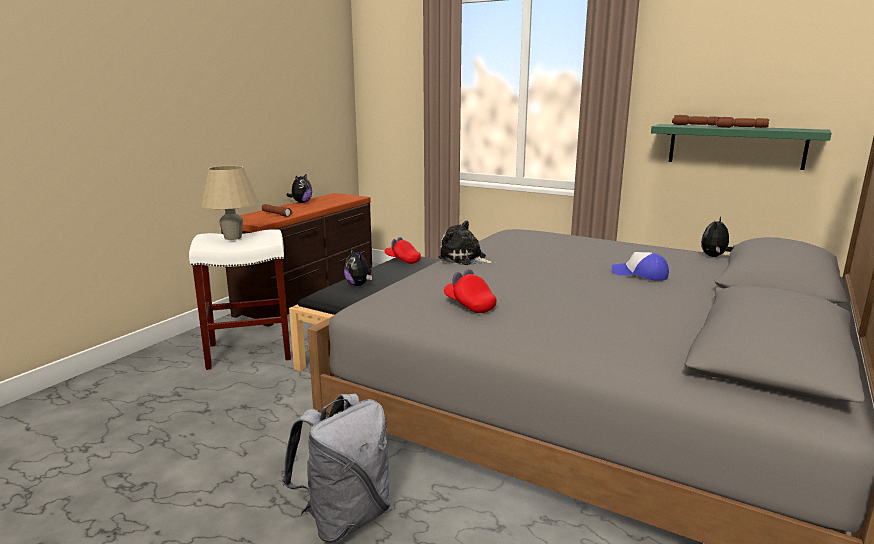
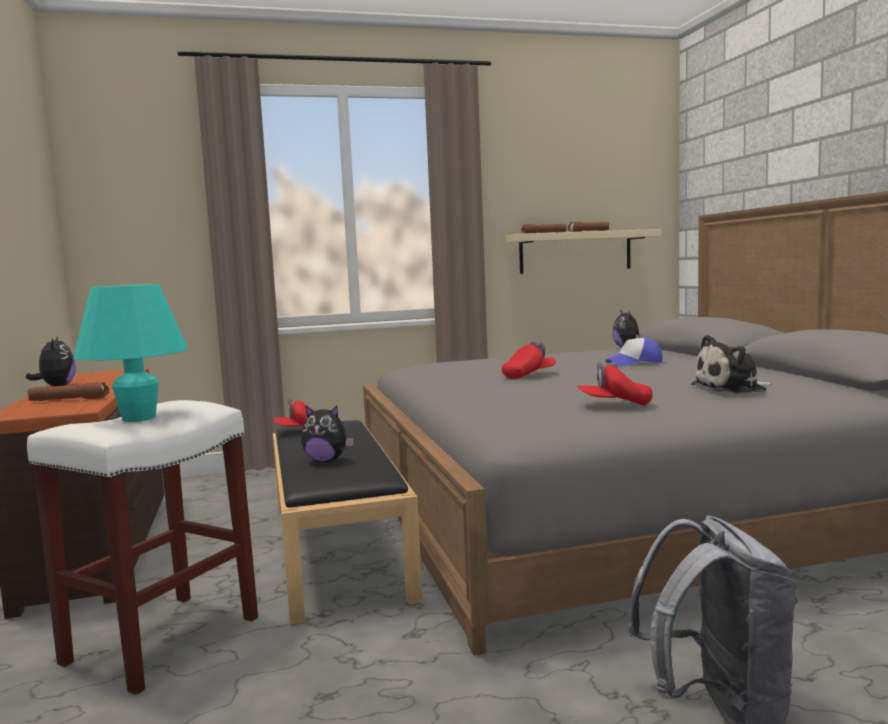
camera: 45 degrees left, 10 degrees down
(233, 237) = (139, 418): beige table lamp -> turquoise table lamp
(464, 259) = (462, 387): plush toy -> plush toy (733, 388)
(527, 262) = (529, 375): none -> red cap
(736, 146) = (575, 252): green shelf -> beige shelf

